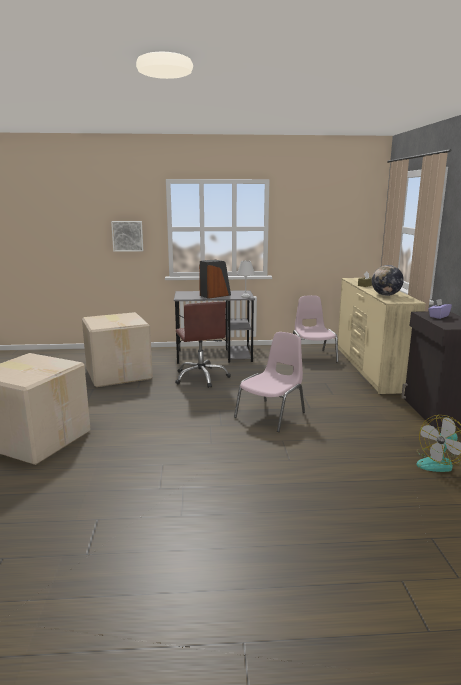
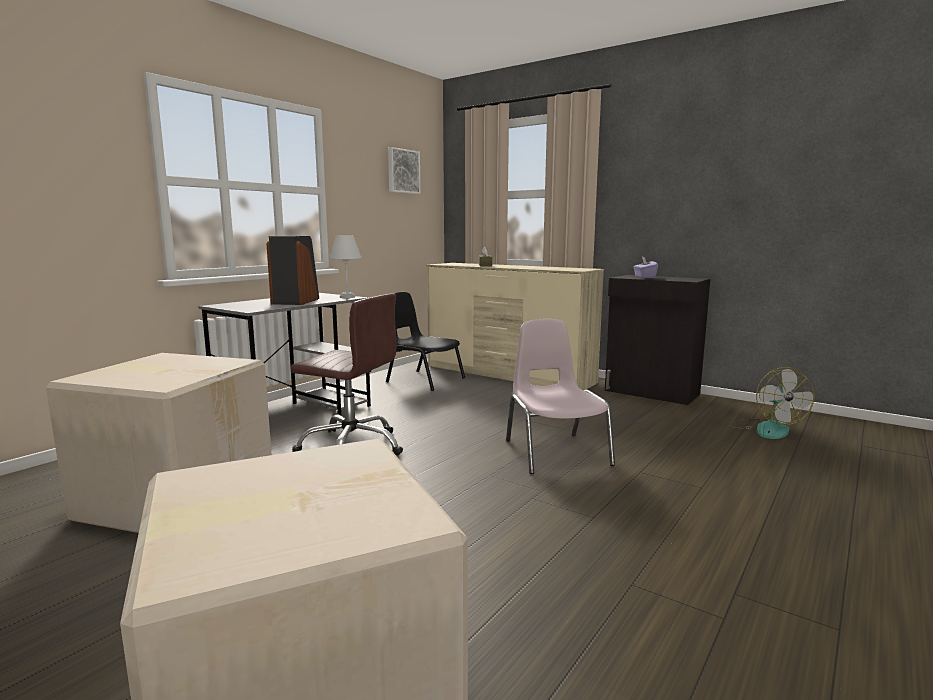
camera: 50 degrees left, 5 degrees down
(127, 236) = (62, 189): picture -> picture (402, 171)
(313, 356) = (424, 380): pink chair -> black chair
(386, 295) = (546, 268): globe -> none

